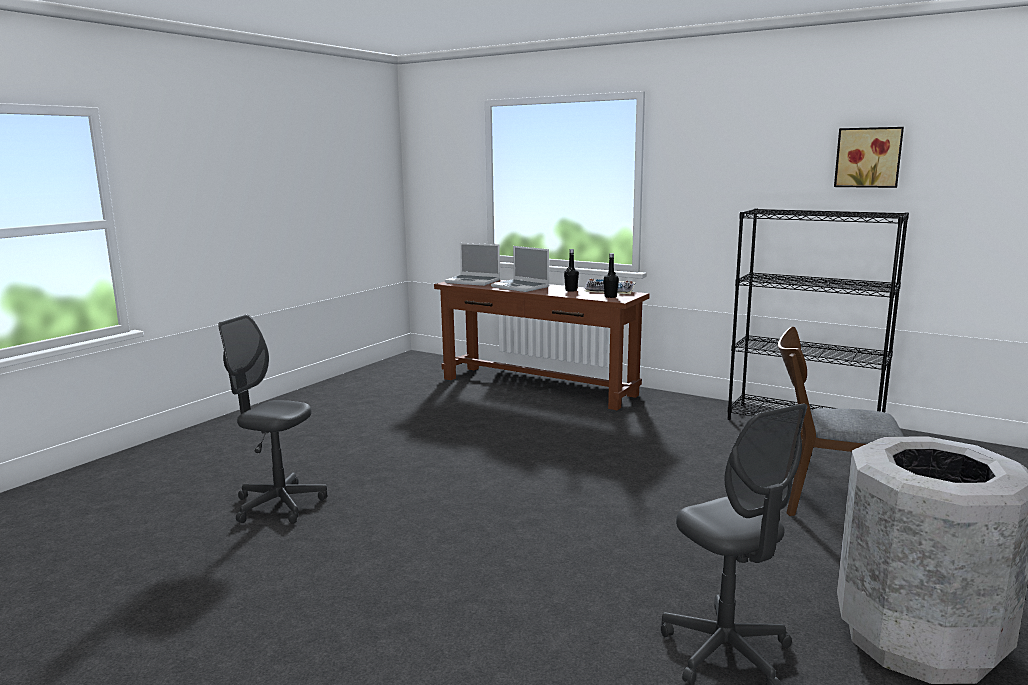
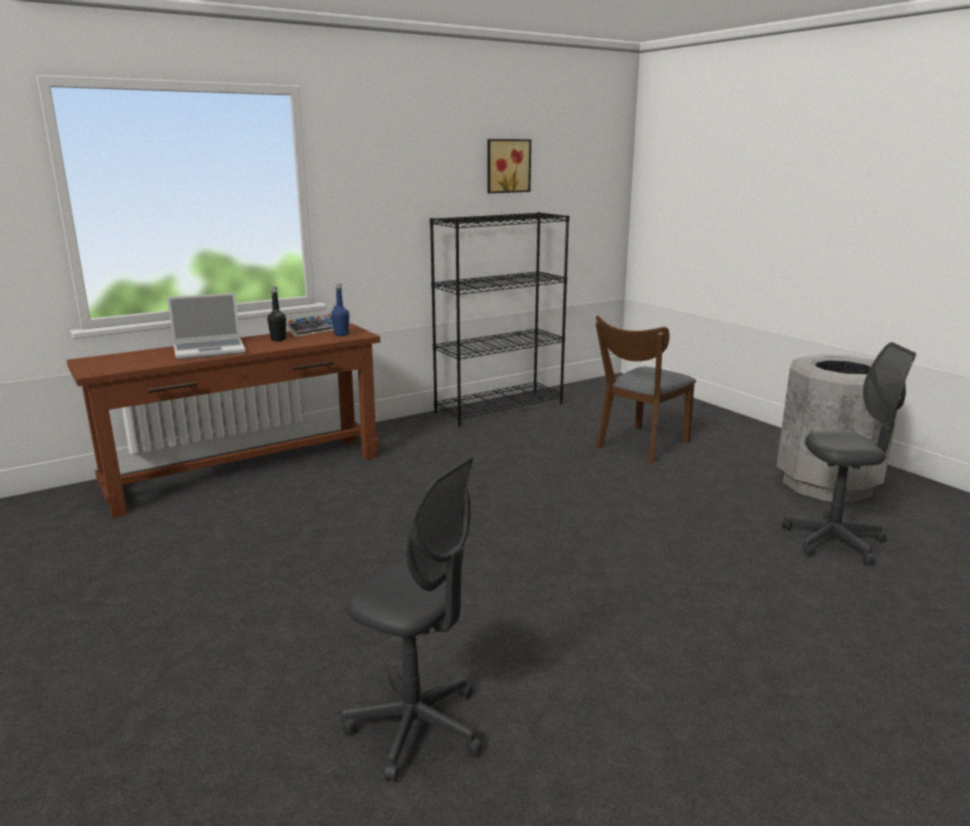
camera: 65 degrees left, 5 degrees up
(279, 505) = (416, 728): grey office chair -> grey office chair turned 105 degrees counterclockwise
(473, 281) = (118, 361): laptop -> none
(610, 296) = (341, 334): black bottle -> blue bottle

